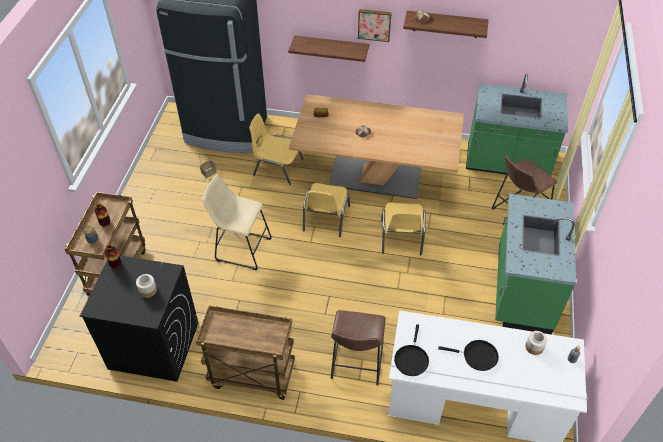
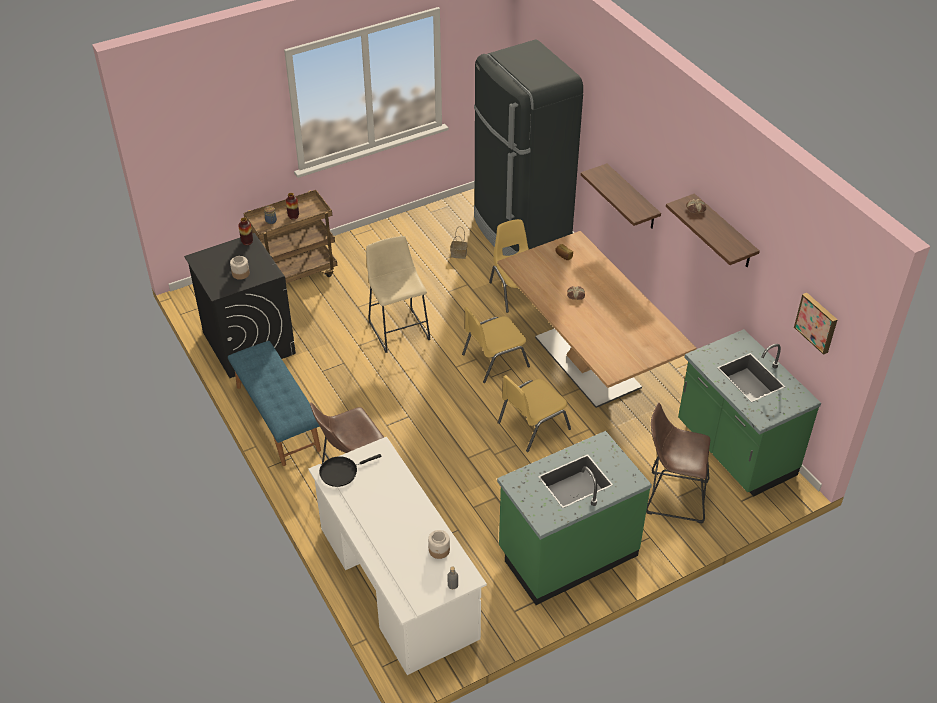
camera: 50 degrees right, 5 degrees down
(251, 376) = (277, 418): brown cart -> blue bench
(374, 24) = (668, 193): picture -> picture (817, 322)
(477, 356) = (388, 514): black frying pan -> none

